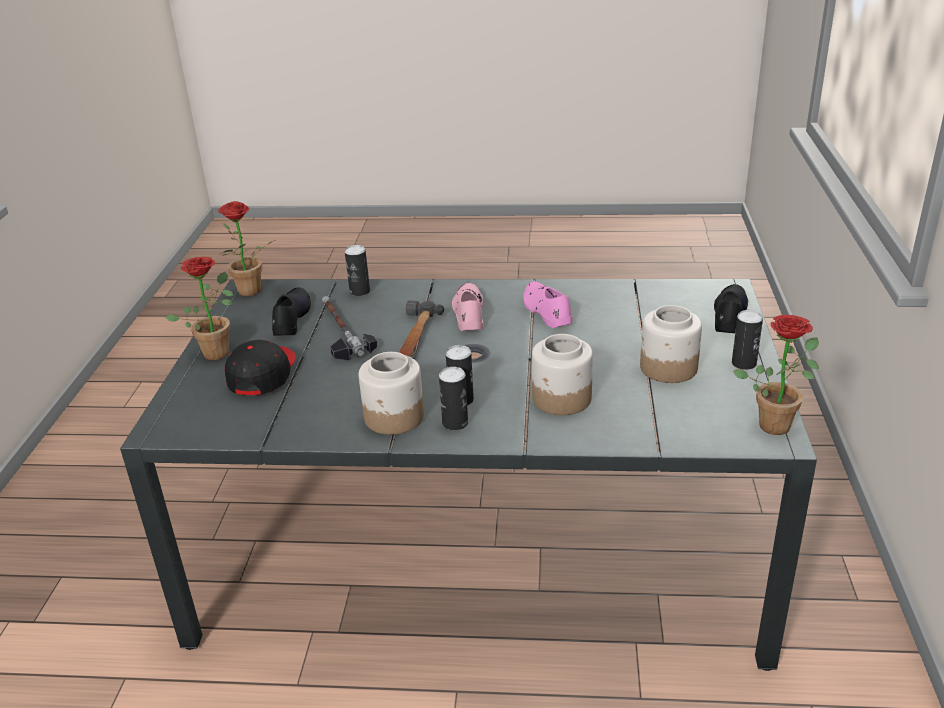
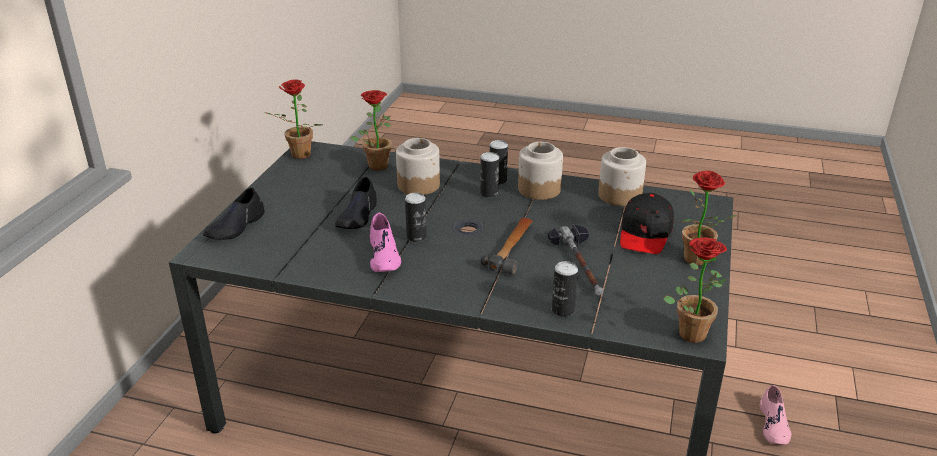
camera: 170 degrees left, 0 degrees up
(291, 318) = (633, 287): black shoe -> black shoe (357, 216)
(469, 313) = (456, 264): pink shoe -> pink shoe (773, 424)
(646, 426) = (377, 164): none -> potted plant
(668, 368) = (328, 194): jar -> jar (620, 195)
(744, 363) = (273, 189): can -> can (416, 237)

